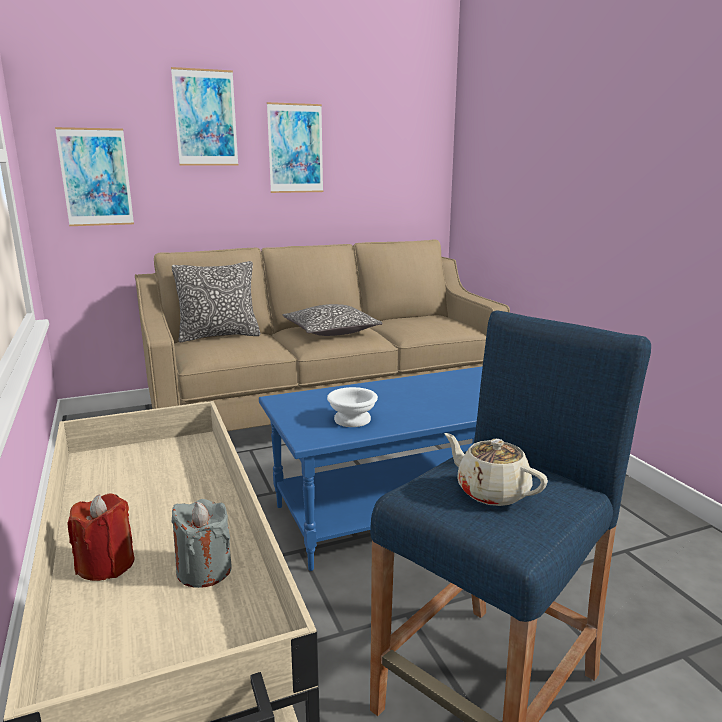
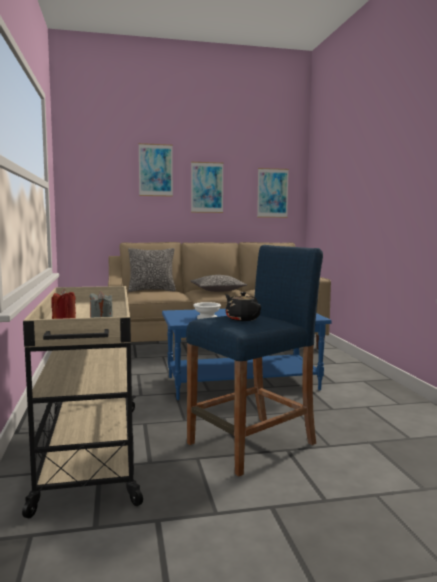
camera: 10 degrees right, 10 degrees down
(96, 177) = (93, 201): picture -> picture (272, 193)
(491, 492) = (242, 319): beige teapot -> black teapot

